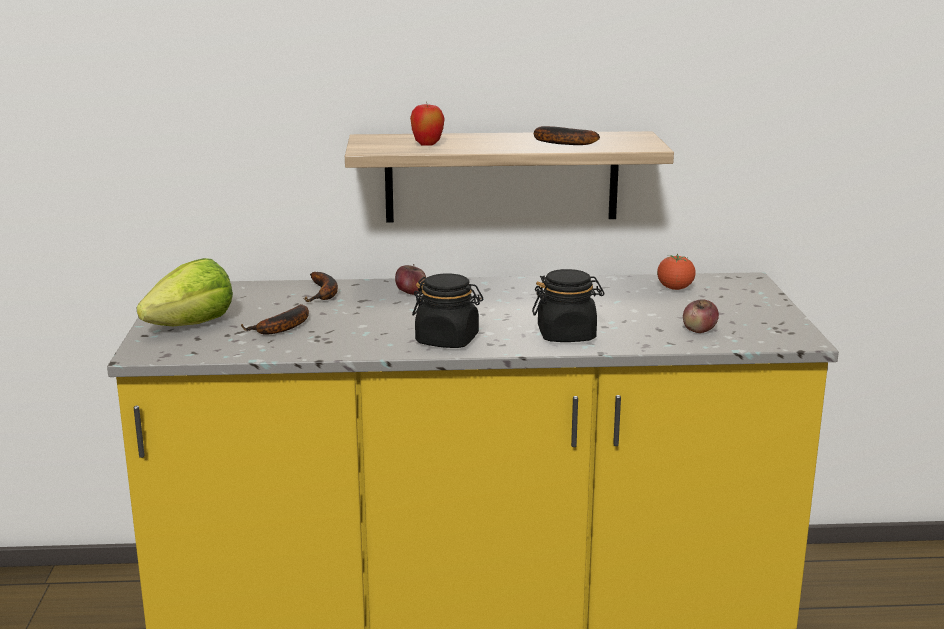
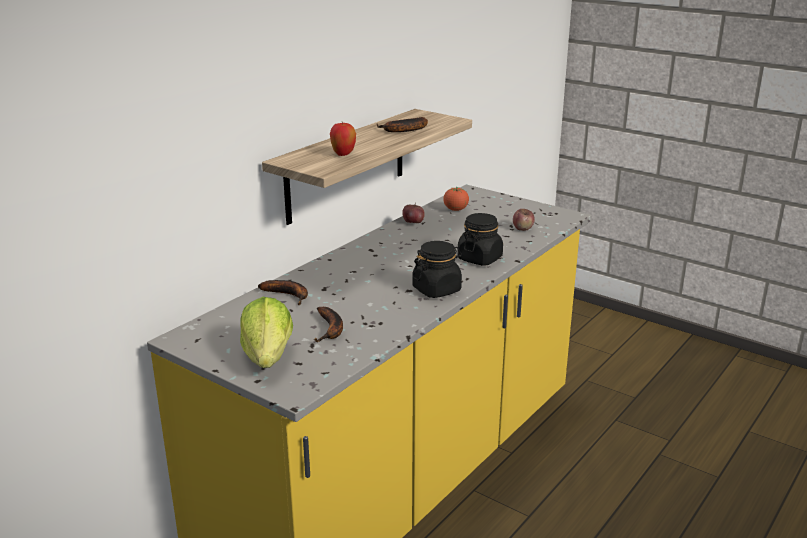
camera: 50 degrees left, 5 degrees up
(411, 293) = (338, 271): apple -> apple (413, 222)

